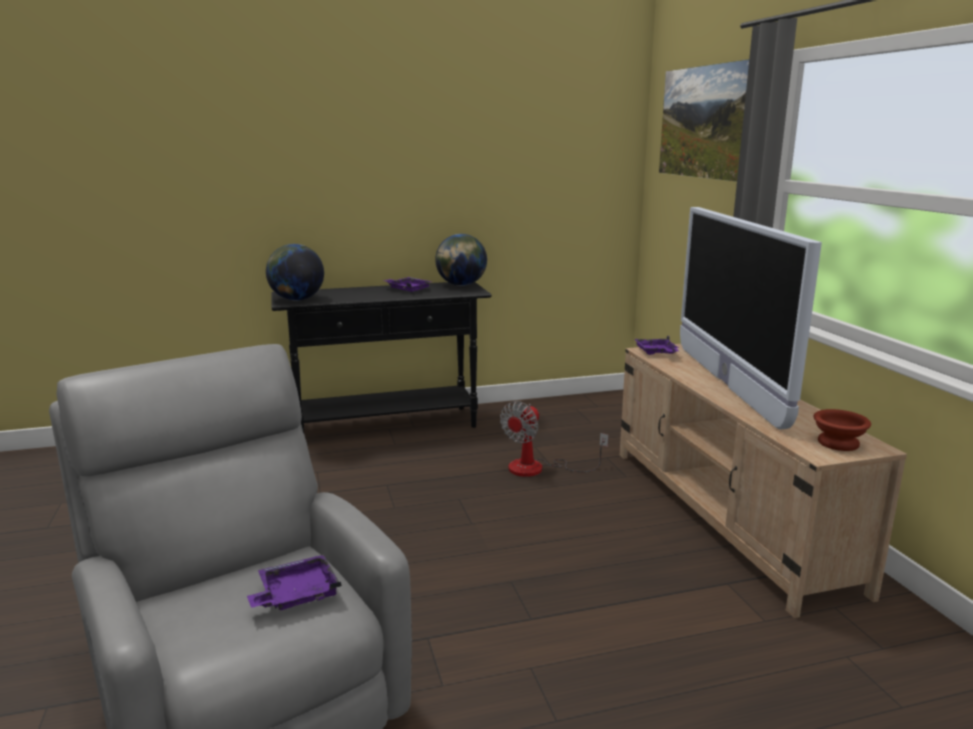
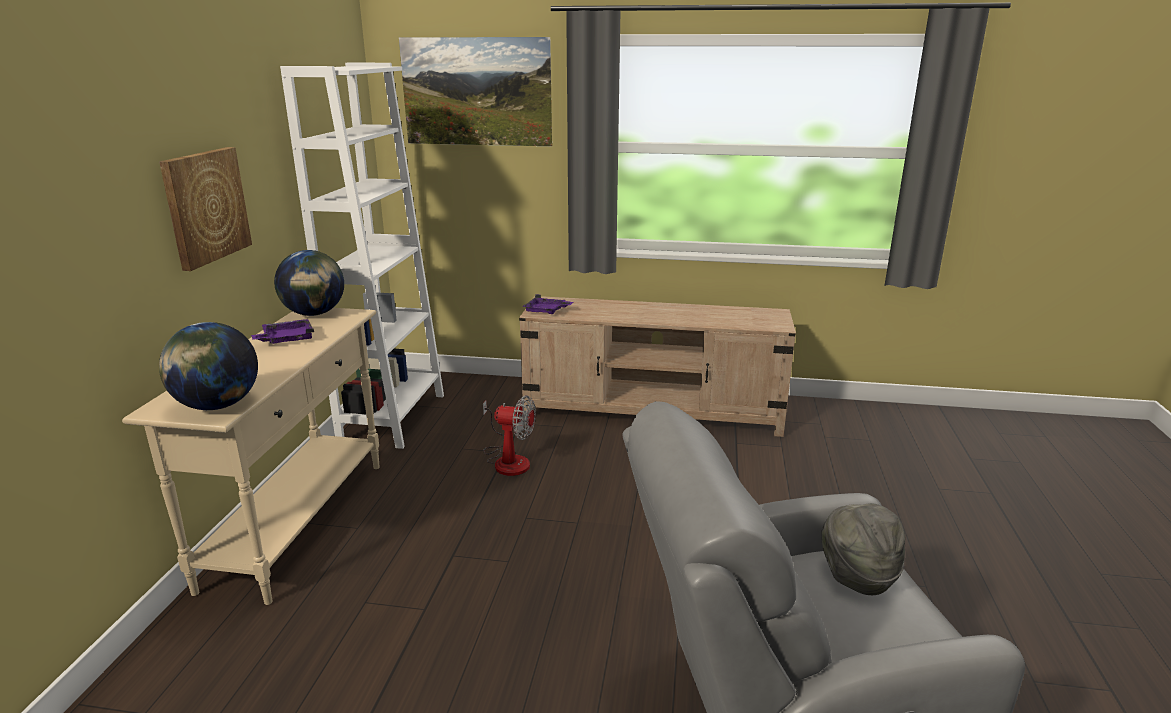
camera: 65 degrees left, 5 degrees up
(296, 594) = (857, 575): purple tray -> grey hat
(386, 184) = (205, 206): none -> picture
(387, 426) = (299, 522): black console table -> beige console table
(538, 468) = (508, 459): fan -> fan turned 45 degrees counterclockwise
(549, 410) = (393, 418): none -> white bookcase
(727, 383) = (640, 312): television -> none
(836, 443) = (766, 318): brown bowl -> none

